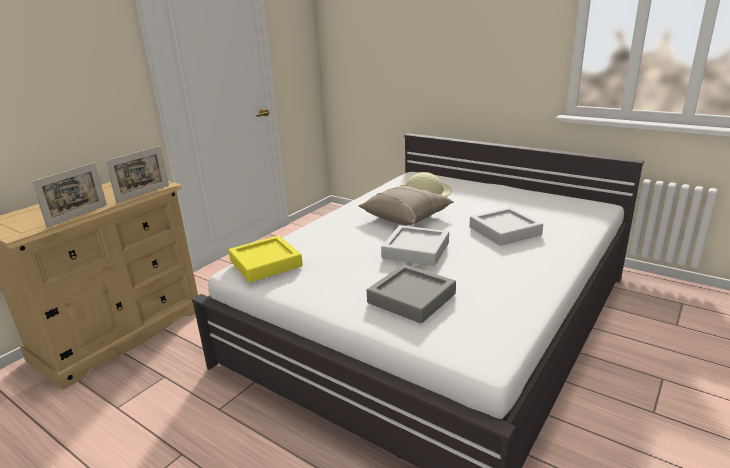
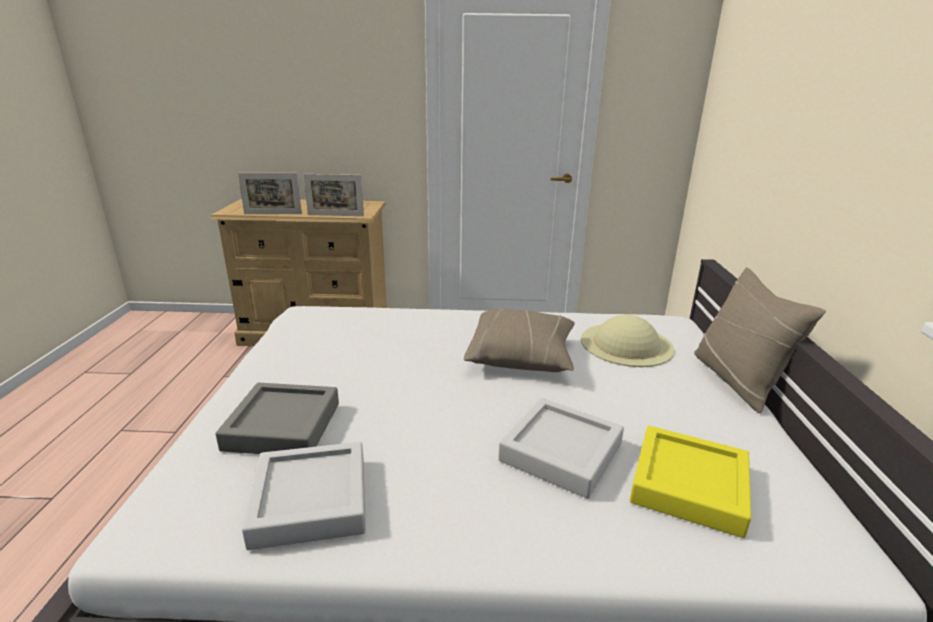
camera: 55 degrees right, 0 degrees up
(265, 263) = (319, 318): yellow tray -> yellow tray (688, 486)
(416, 250) = (419, 392): grey tray -> grey tray (310, 501)
(481, 182) = (737, 380): none -> beige pillow

